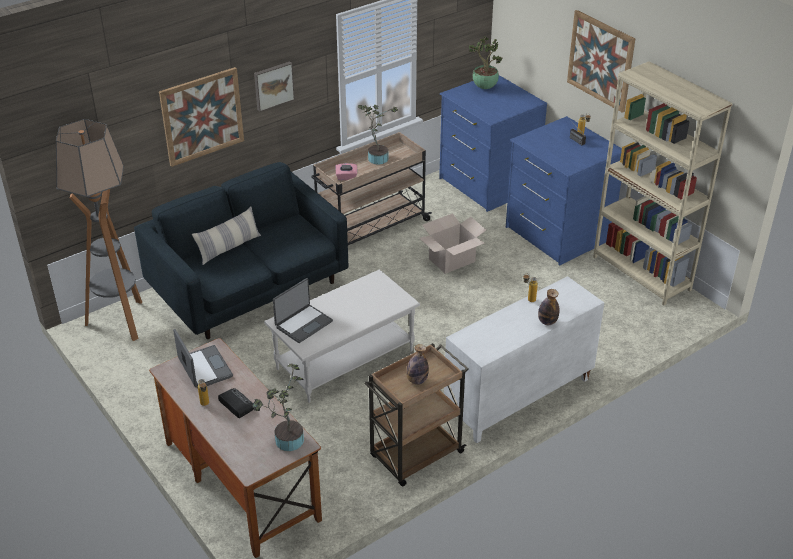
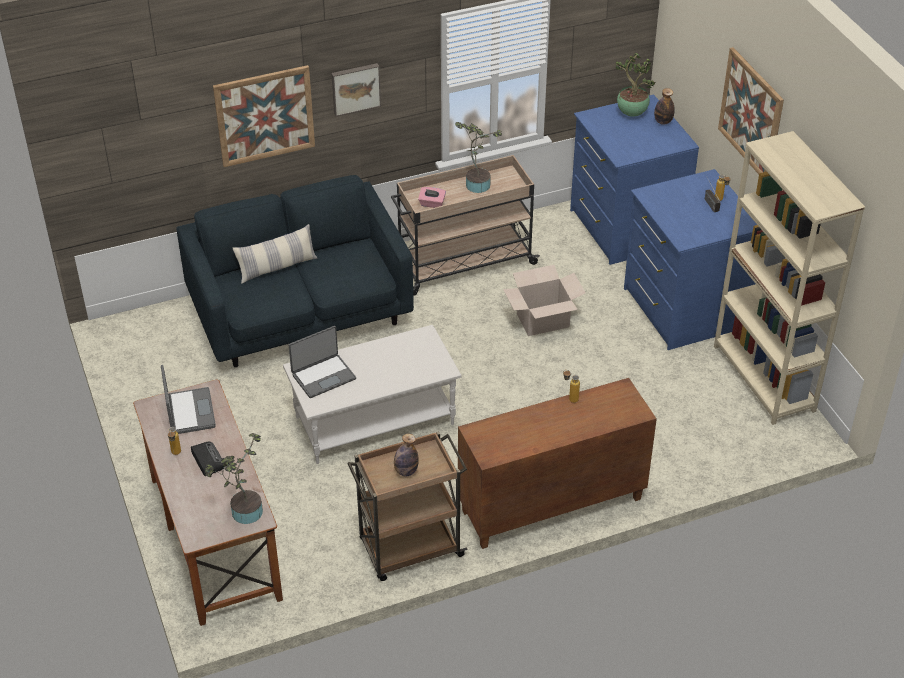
camera: 15 degrees right, 5 degrees up
(120, 321) = (149, 328): floor lamp -> none
(519, 398) = (551, 506): white cabinet -> brown cabinet
(547, 322) = (579, 430): bottle -> bottle (663, 121)

